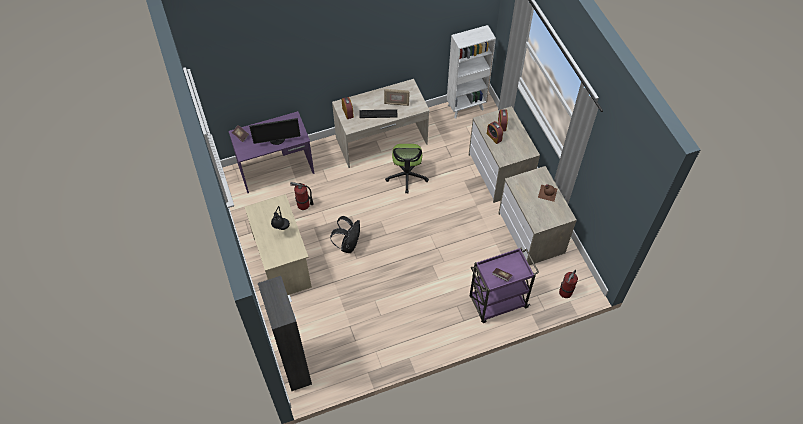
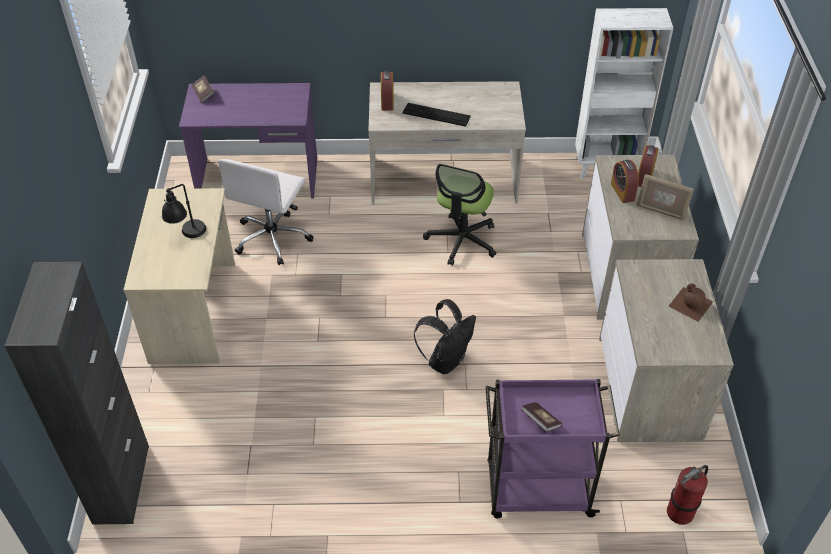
camera: 20 degrees right, 10 degrees down
(277, 139) = (255, 112): monitor -> none
(303, 205) = (273, 238): fire extinguisher -> white office chair
(348, 244) = (315, 315): black backpack -> black backpack (446, 360)
(396, 103) = (473, 108): picture frame -> picture frame (660, 211)

